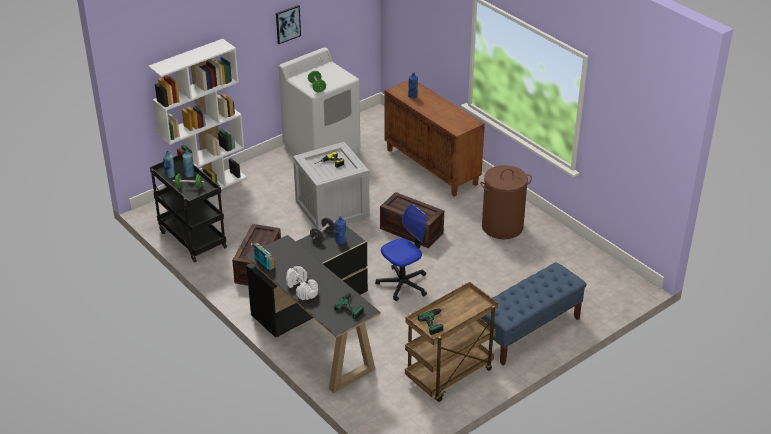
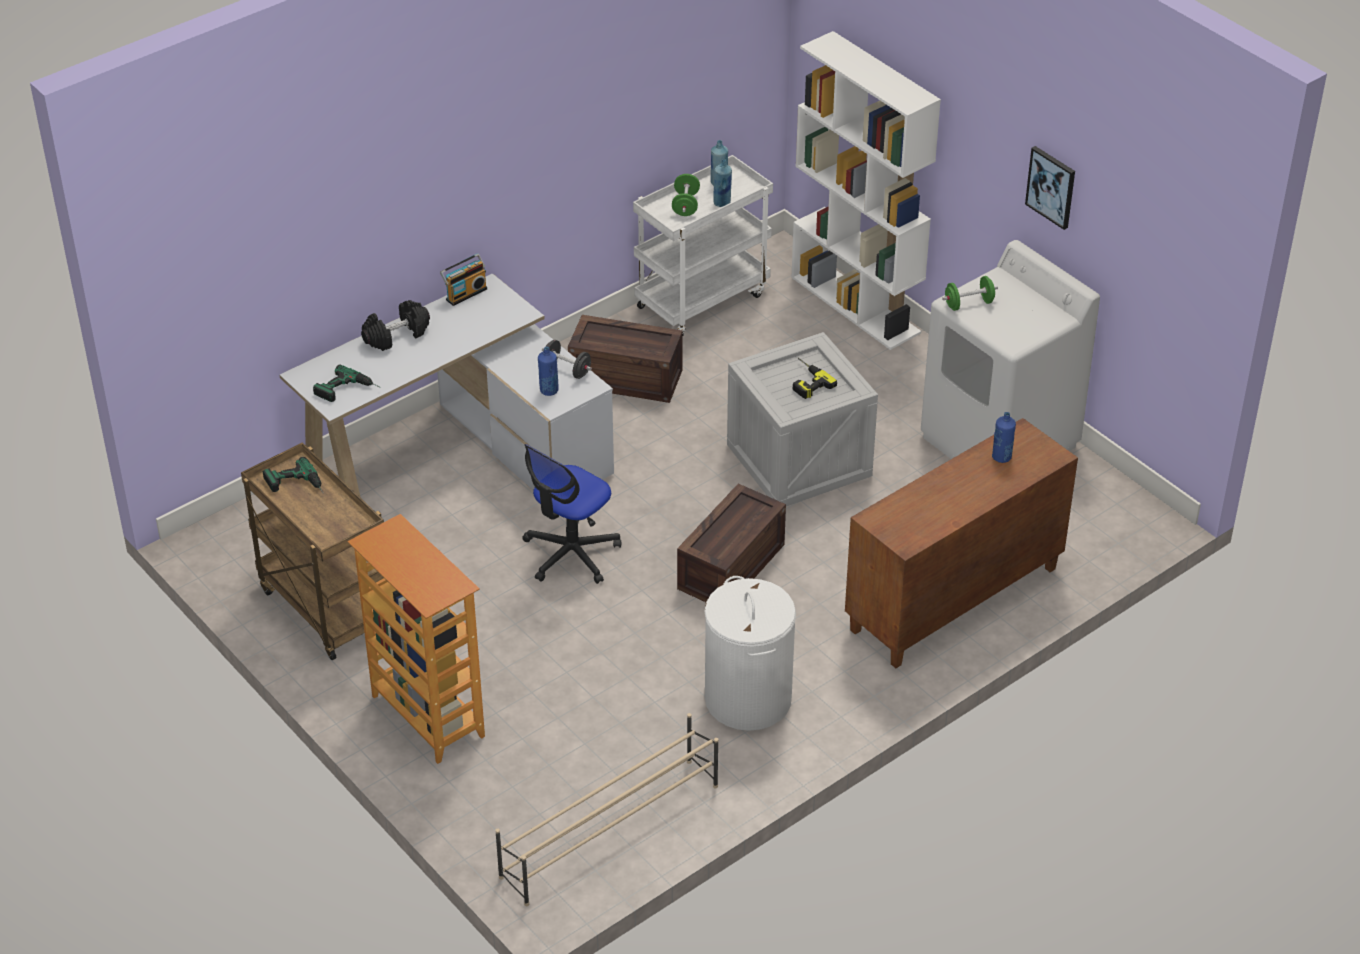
camera: 90 degrees right, 5 degrees up
(191, 239) = (702, 299): black cart -> white cart
(301, 289) = (396, 335): white dumbbell -> black dumbbell
(318, 328) = (460, 452): black desk -> white desk
(403, 284) = (571, 553): office chair -> office chair turned 75 degrees clockwise
(502, 227) = (747, 699): brown laundry basket -> white laundry basket
(527, 331) = (426, 716): blue bench -> bookcase
(592, 268) = (608, 831): none -> beige shoe rack

